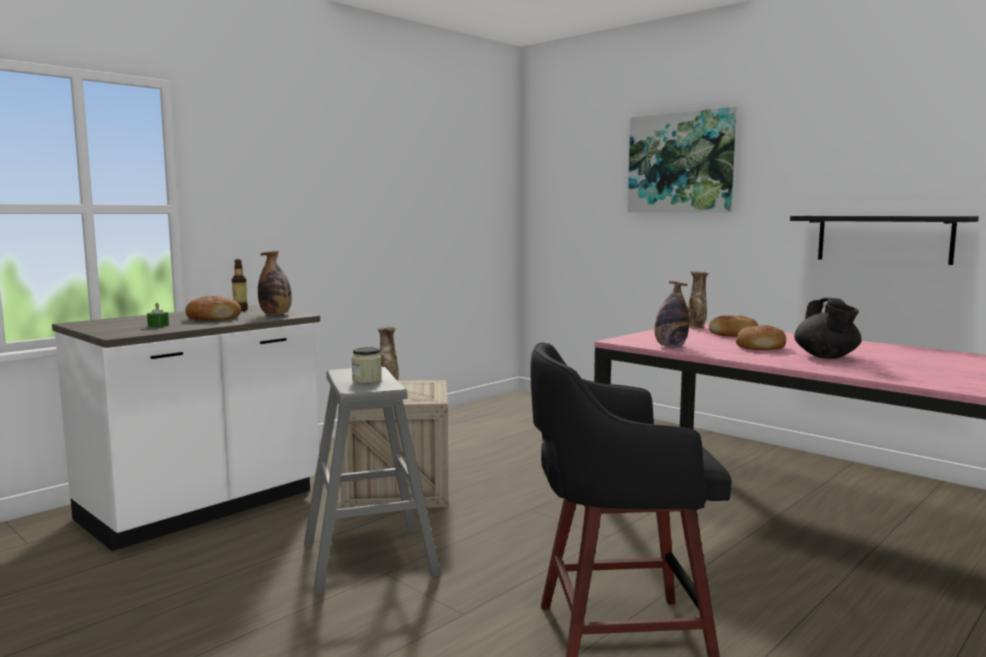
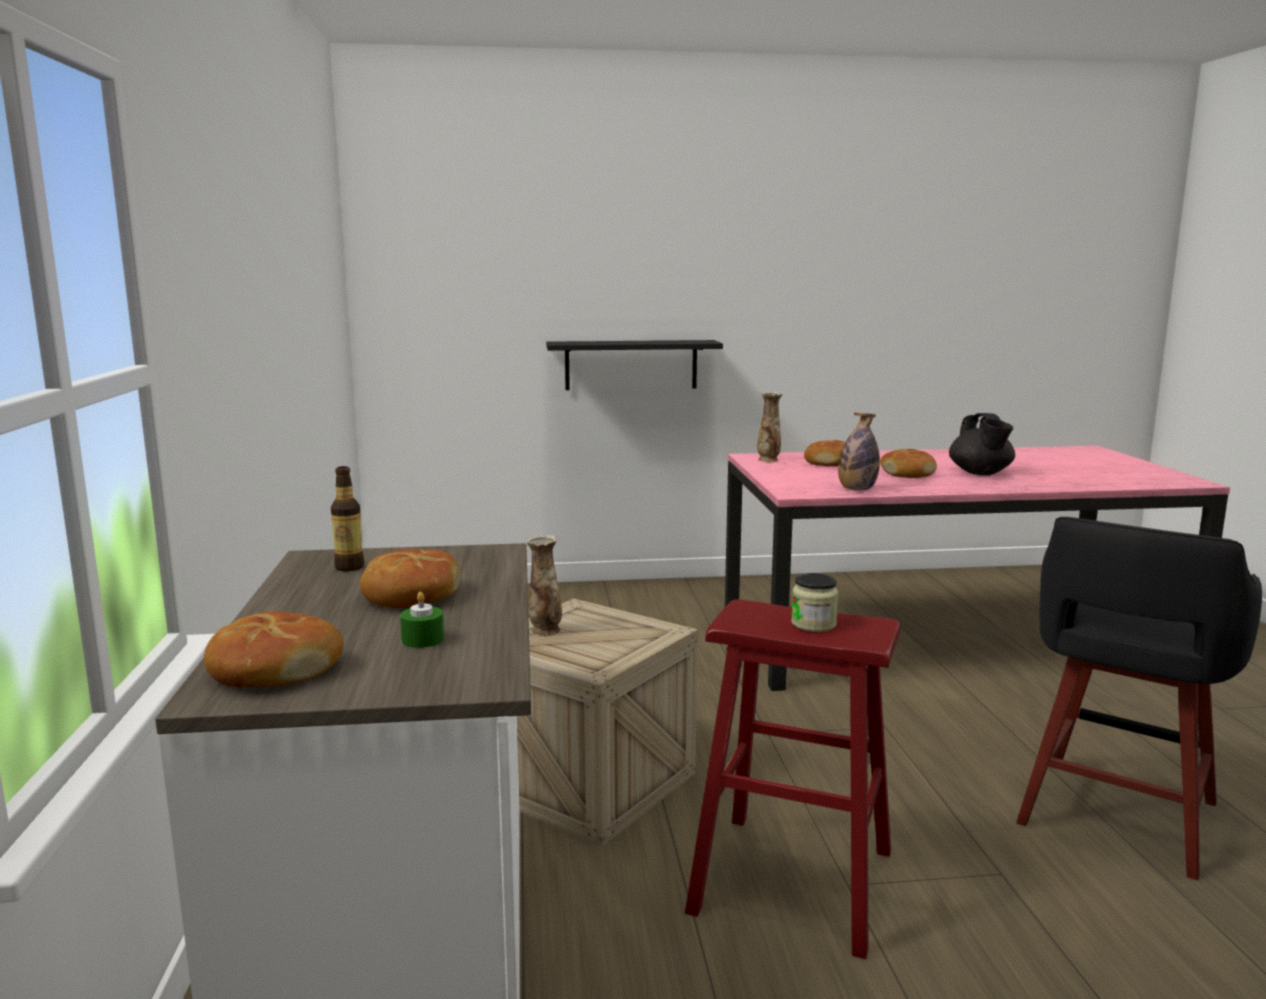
camera: 50 degrees left, 5 degrees up
(106, 322) = (274, 670): none -> bread
(276, 314) = (465, 559): bottle -> none
(369, 558) = (792, 880): grey stool -> red stool
(680, 163) = (631, 249): picture -> none
(826, 357) = (980, 473): black teapot -> black teapot turned 45 degrees clockwise
(883, 239) = (868, 340): black shelf -> black shelf (631, 365)

